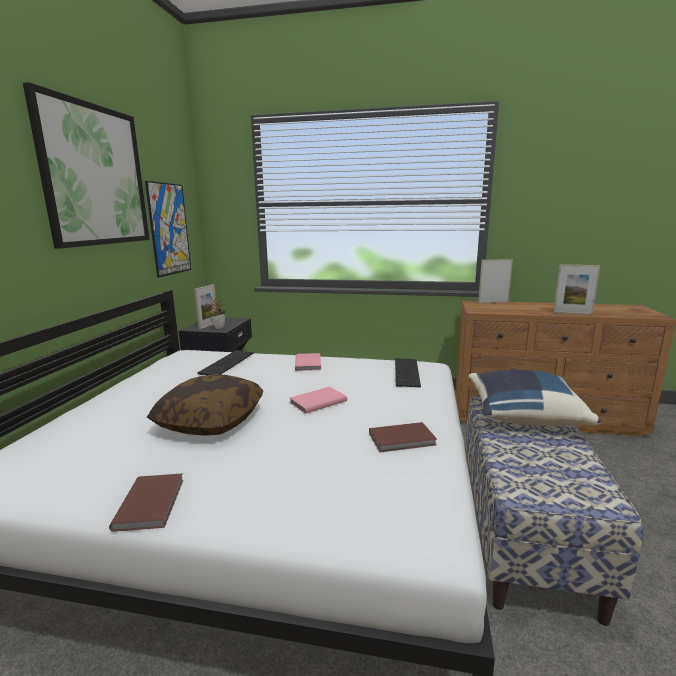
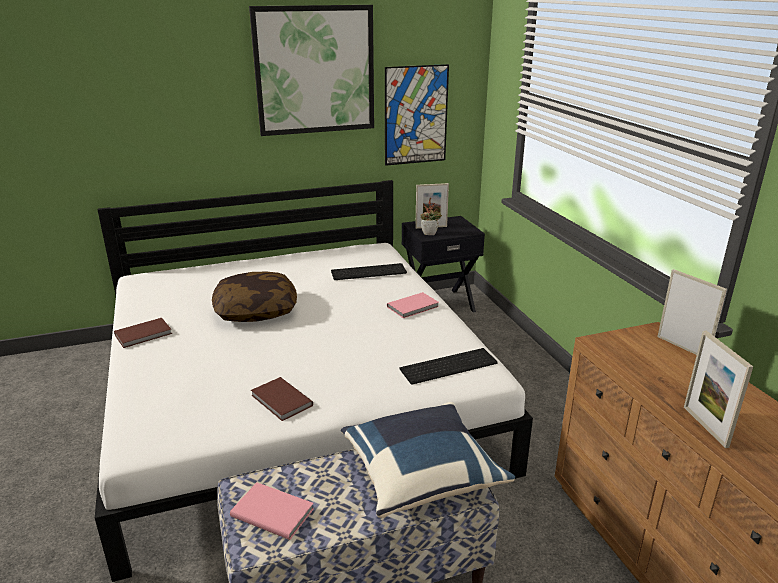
camera: 60 degrees right, 10 degrees up
(317, 401) = (324, 339): pink book -> pink book (272, 511)

